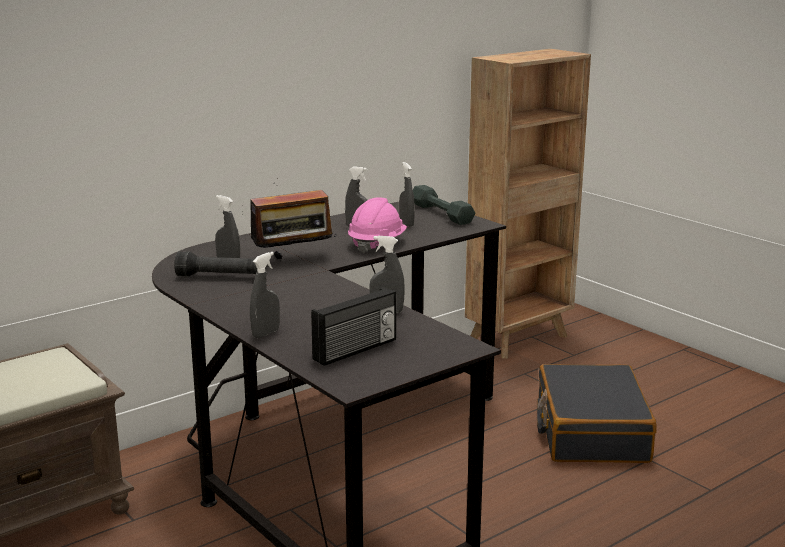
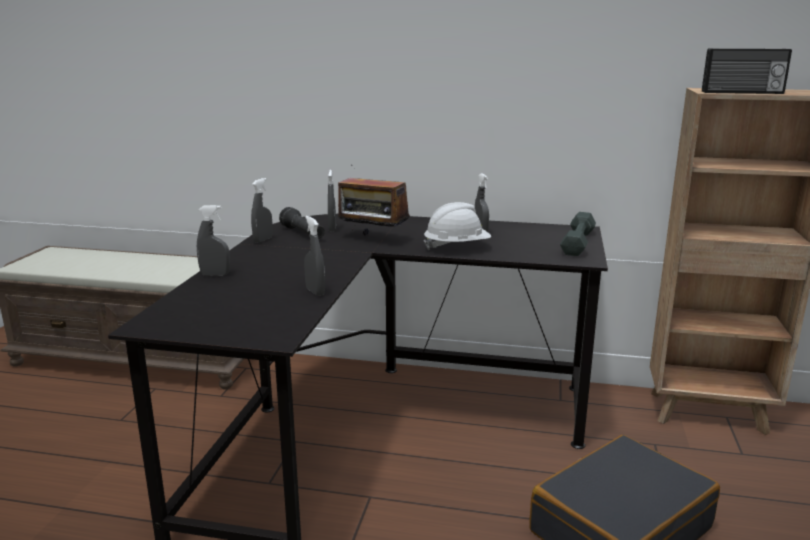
camera: 50 degrees right, 0 degrees up
(356, 350) = (218, 306): radio -> radio (742, 92)
(377, 244) = (457, 247): pink hard hat -> white hard hat
(406, 224) = (524, 241): grey spray bottle -> grey spray bottle (263, 240)

